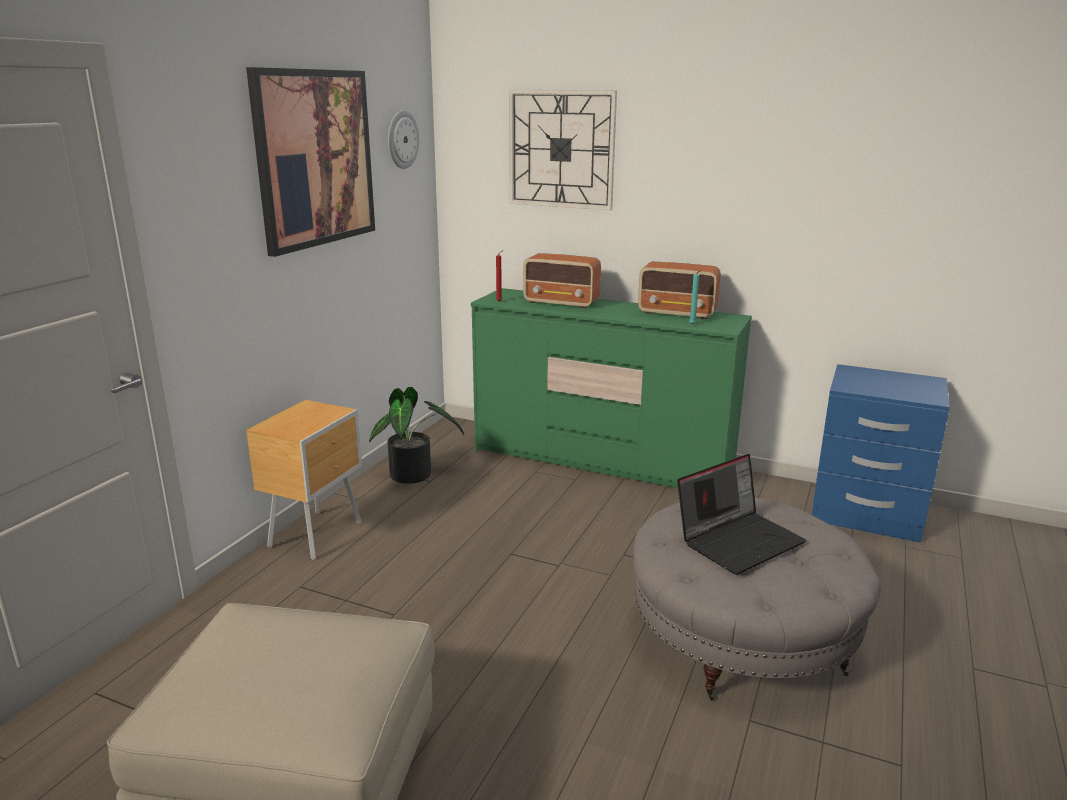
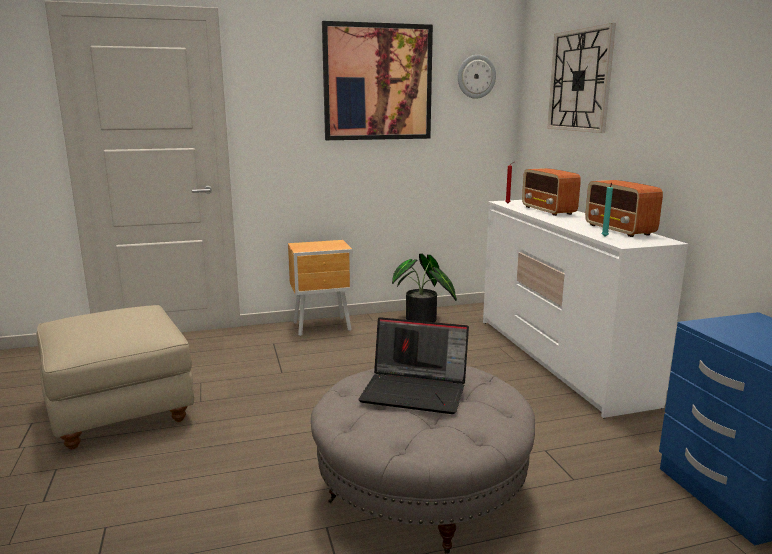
camera: 50 degrees right, 5 degrees down
(602, 461) = (559, 359): green dresser -> white dresser

